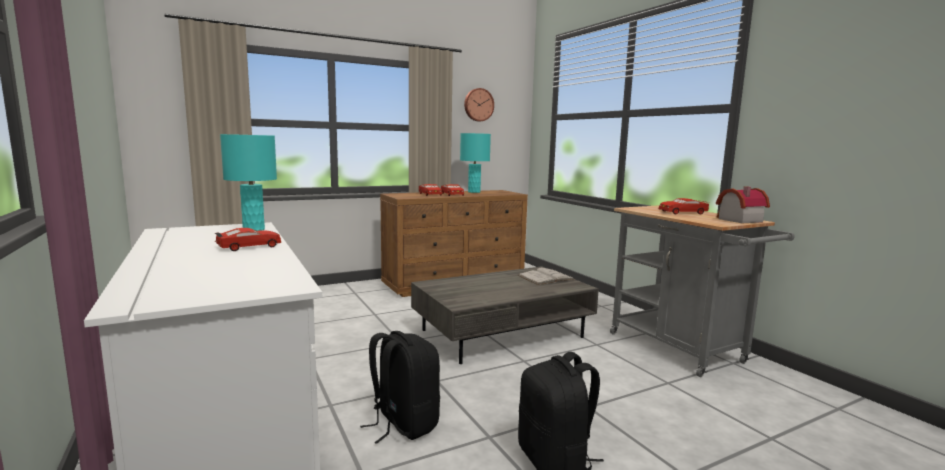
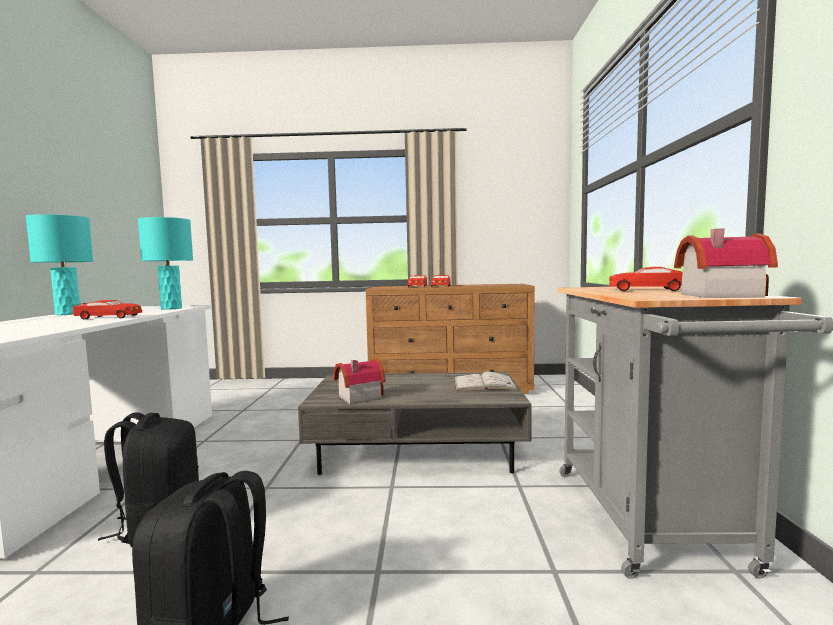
camera: 30 degrees right, 5 degrees down
(474, 192) = (477, 284): turquoise table lamp -> turquoise table lamp (68, 314)
(478, 105) = (495, 187): wall clock -> none
(480, 298) = (357, 397): none -> toy house

